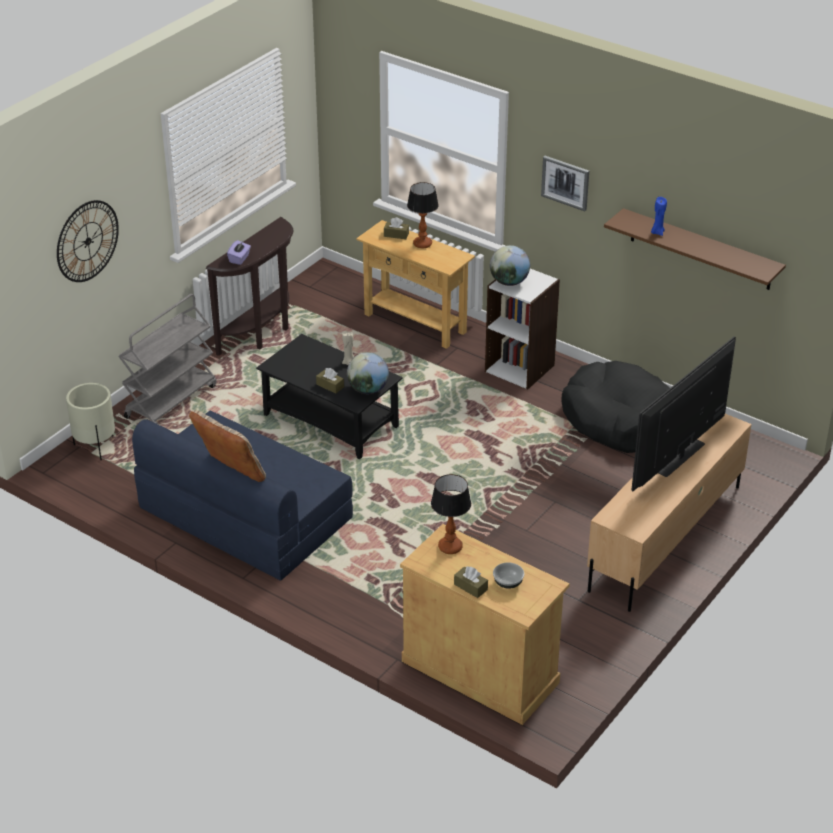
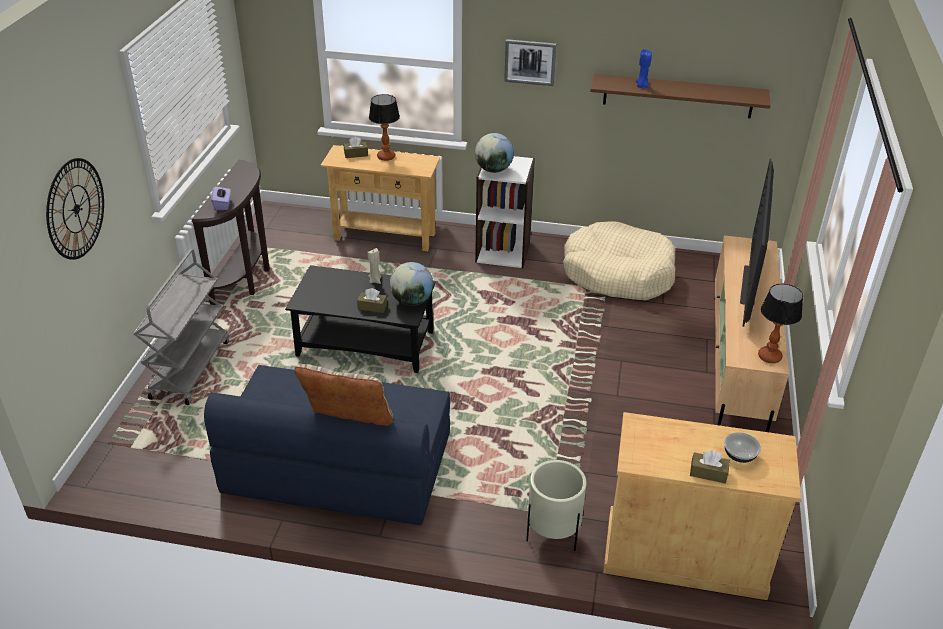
camera: 25 degrees left, 0 degrees up
(95, 447) = (132, 440): beige planter -> beige planter (553, 535)
(450, 547) = (651, 435): table lamp -> table lamp (769, 356)
(619, 419) = (618, 273): black dog bed -> beige dog bed

